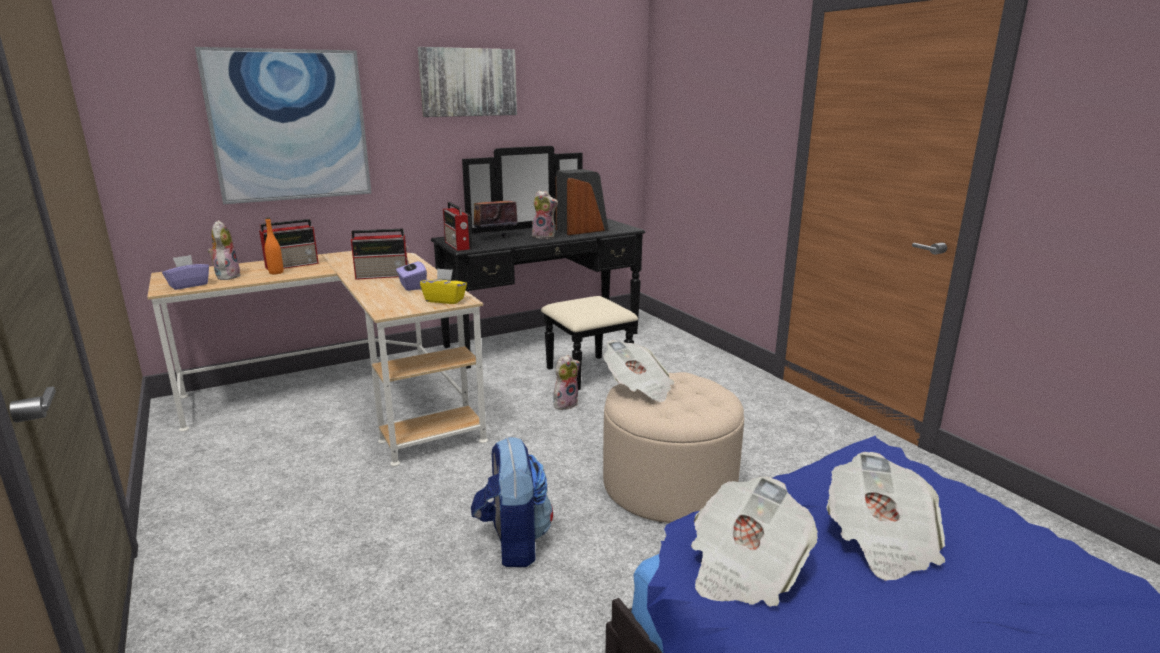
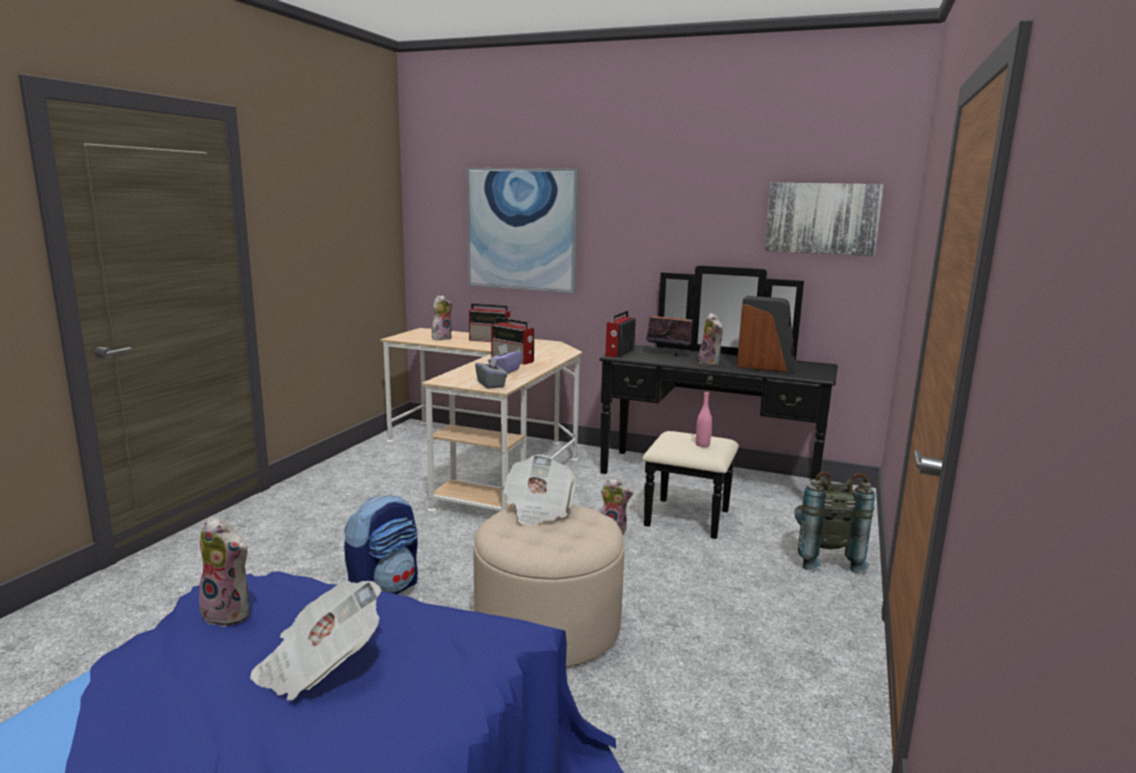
camera: 50 degrees right, 5 degrees down
(188, 285) = (411, 338): purple tissue box -> none
(276, 272) = (468, 342): orange bottle -> none
(445, 300) = (491, 384): yellow tissue box -> grey tissue box
(468, 82) = (679, 198): picture -> picture (822, 218)
(600, 304) = (702, 445): none -> pink bottle
(698, 360) = (823, 557): none -> grey backpack
(744, 568) = (230, 613): newspaper -> plush toy

